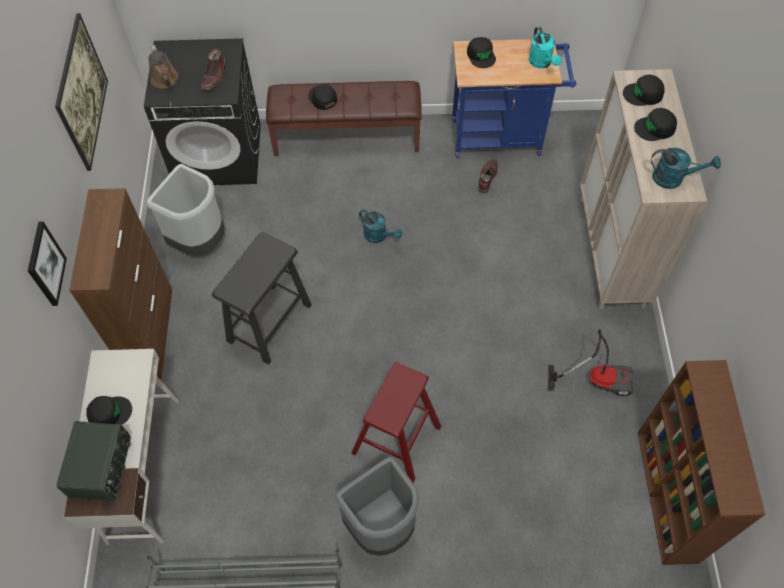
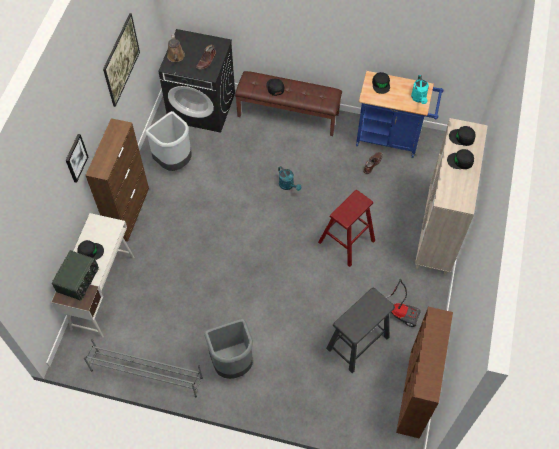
camera: 15 degrees right, 0 degrees up
(270, 322) = (202, 223): black stool -> black stool (358, 342)
(396, 440) = (258, 315): red stool -> red stool (346, 241)
(673, 178) = (459, 195): turquoise watering can -> none

